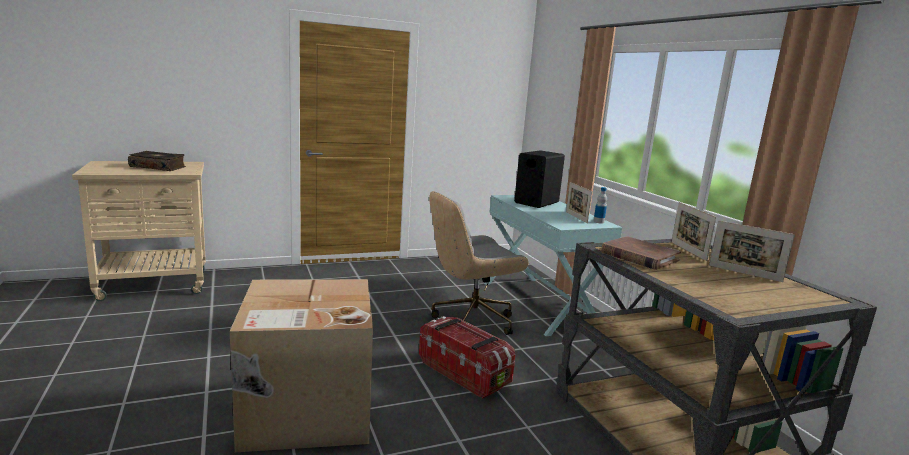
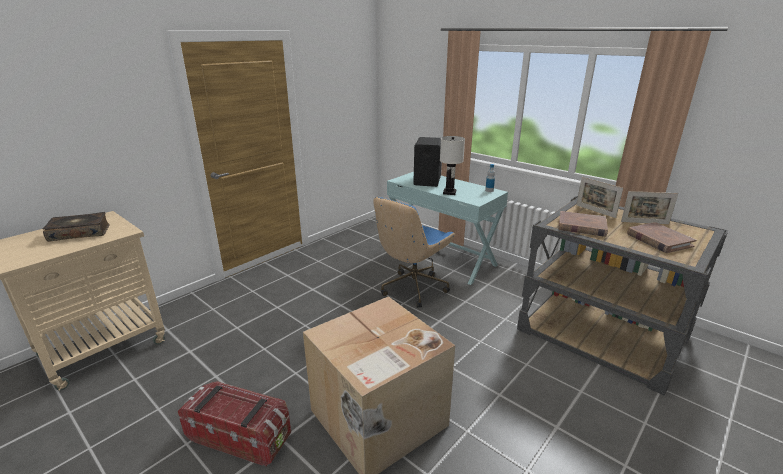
camera: 25 degrees left, 10 degrees up
(465, 373) = (450, 337): storage box -> storage box (240, 436)
(471, 321) = (412, 290): grey office chair -> blue office chair
(545, 214) = (449, 192): none -> white table lamp
(576, 217) = (471, 189): picture frame -> none
(731, 289) = (658, 240): none -> brown book

